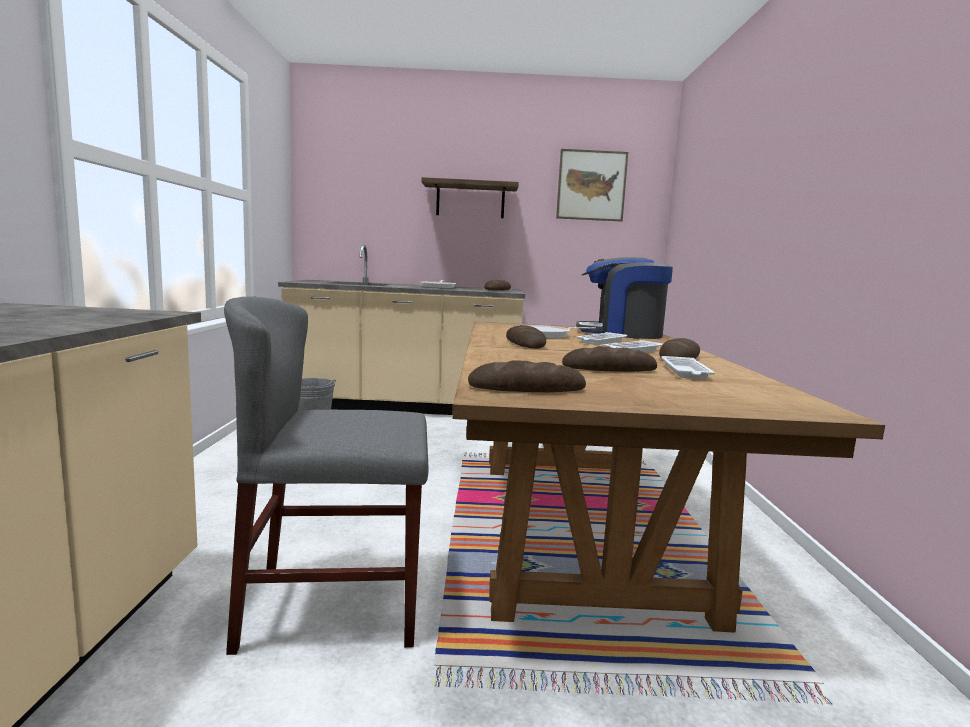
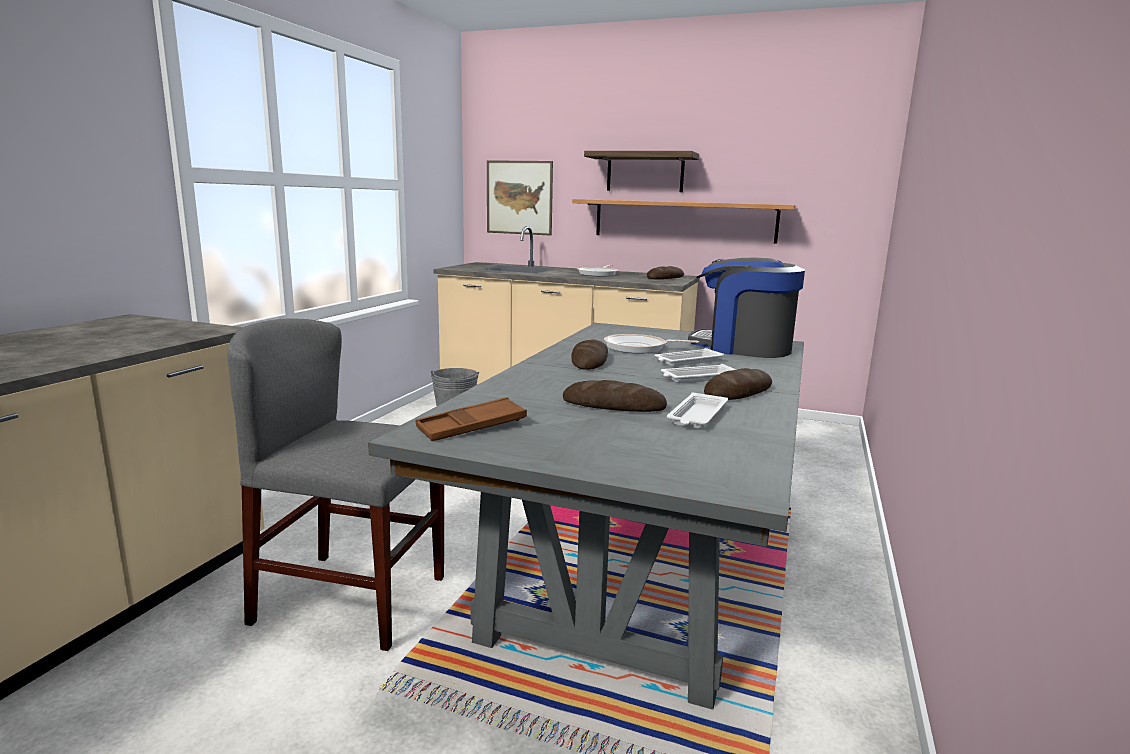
camera: 20 degrees right, 5 degrees up
(505, 242) = (684, 220): none -> shelf
(526, 388) = (472, 427): bread -> brown tray
(580, 532) = (637, 569): brown dining table -> grey dining table
(591, 185) = (792, 148): picture -> picture (519, 197)

